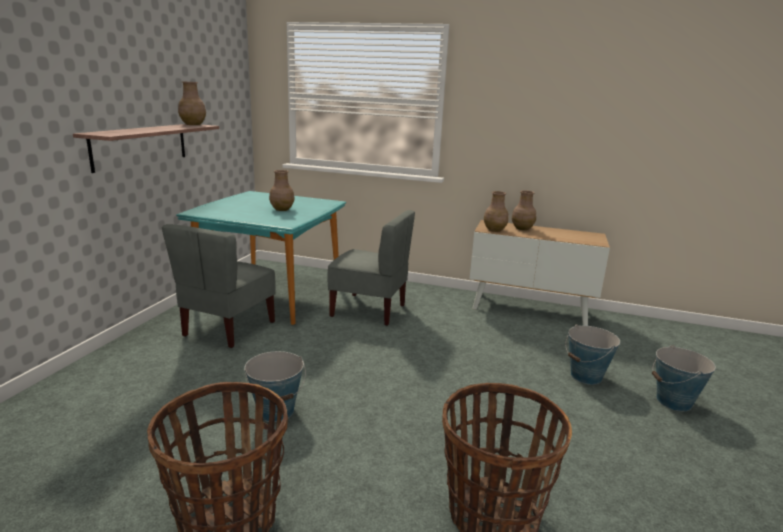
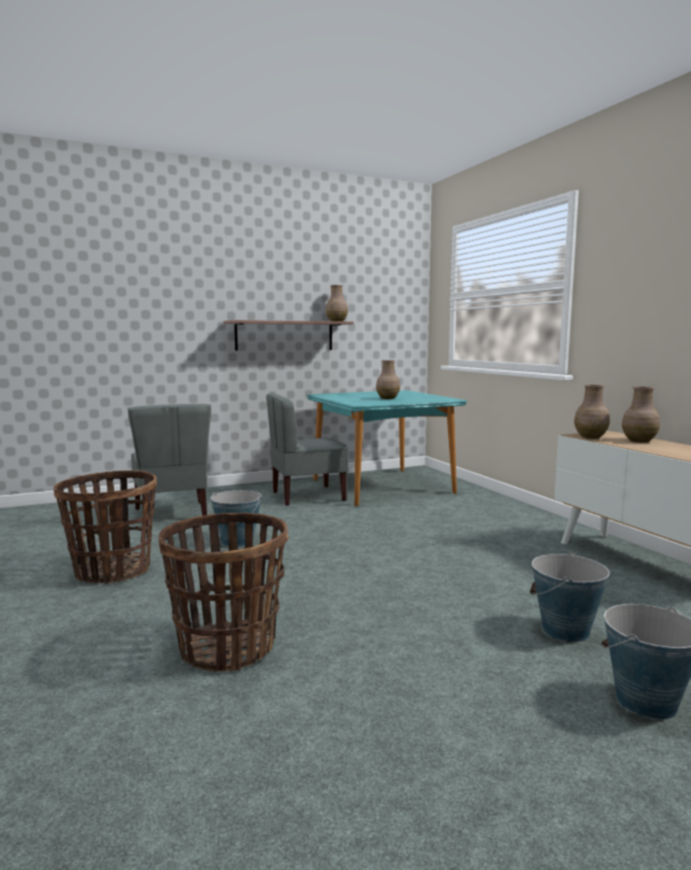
camera: 50 degrees right, 10 degrees down
(369, 310) = (440, 515): grey chair -> grey chair (172, 514)

